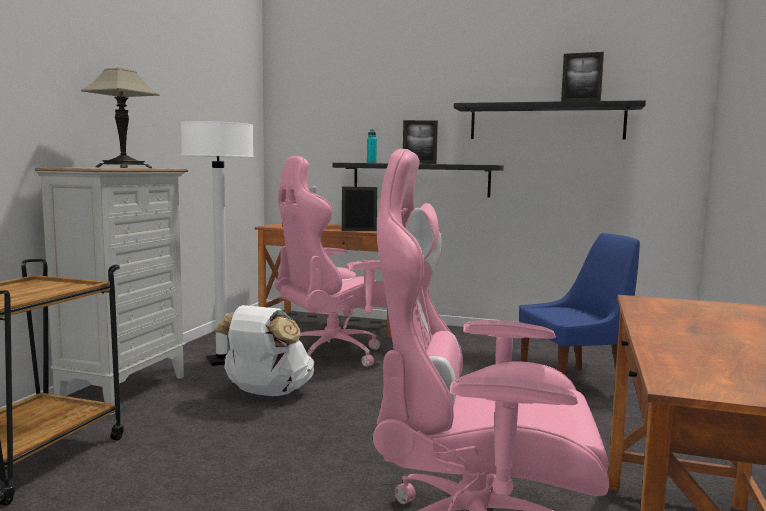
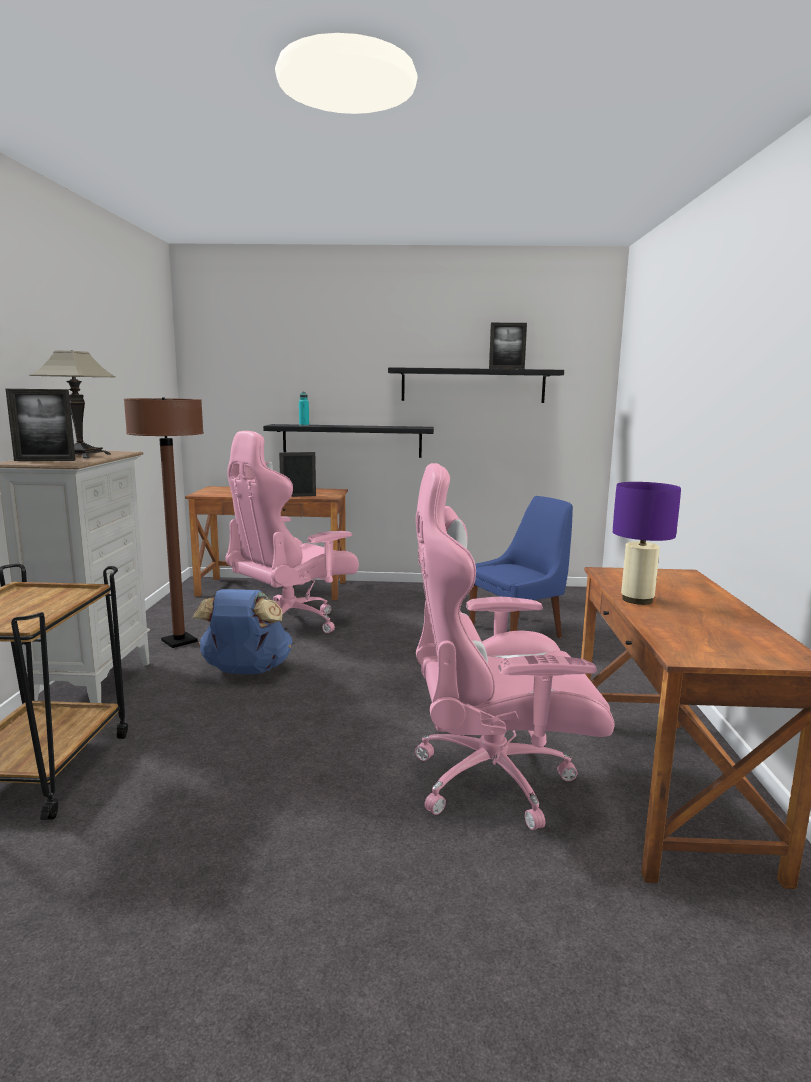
camera: 15 degrees left, 5 degrees up
(222, 361) = (179, 641): white floor lamp -> brown floor lamp
(266, 393) = (245, 671): white backpack -> blue backpack
(419, 163) = (352, 426): picture frame -> picture frame (45, 460)
(659, 326) = (636, 600): none -> purple table lamp

